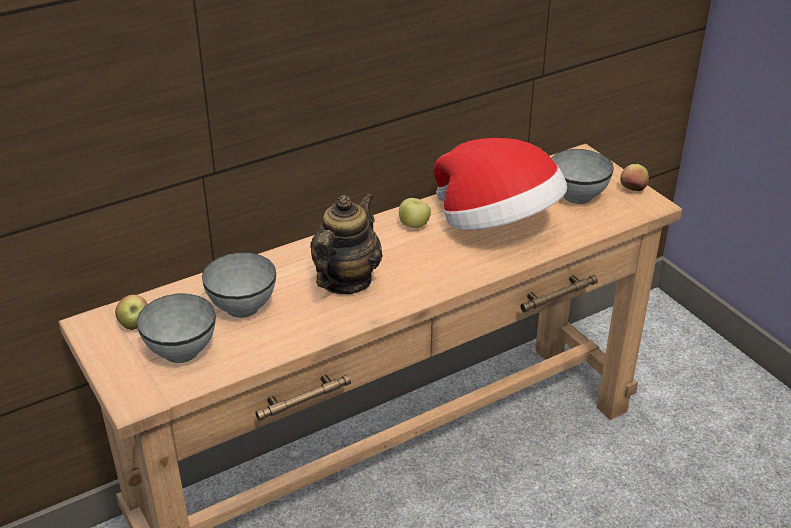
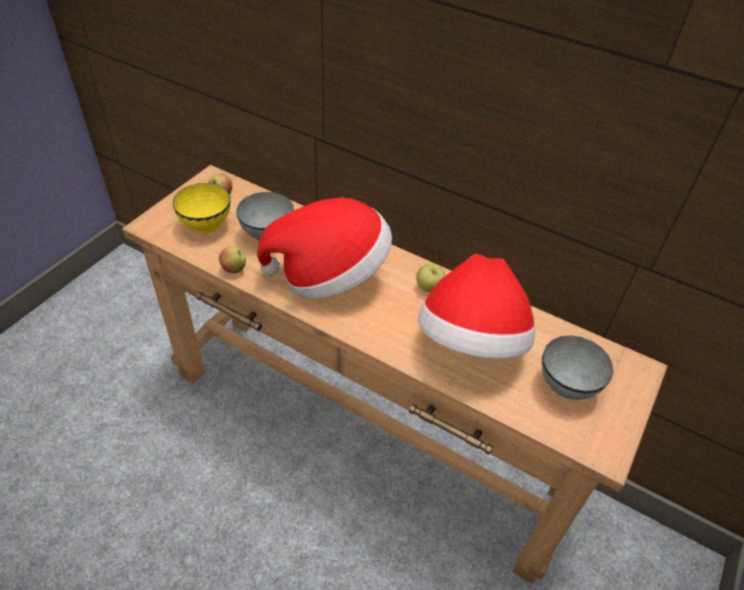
camera: 60 degrees right, 10 degrees up
(180, 351) = (205, 225): grey bowl -> yellow bowl
(345, 281) = (330, 274): teapot -> hat
(632, 190) = (617, 429): apple -> apple (234, 269)

